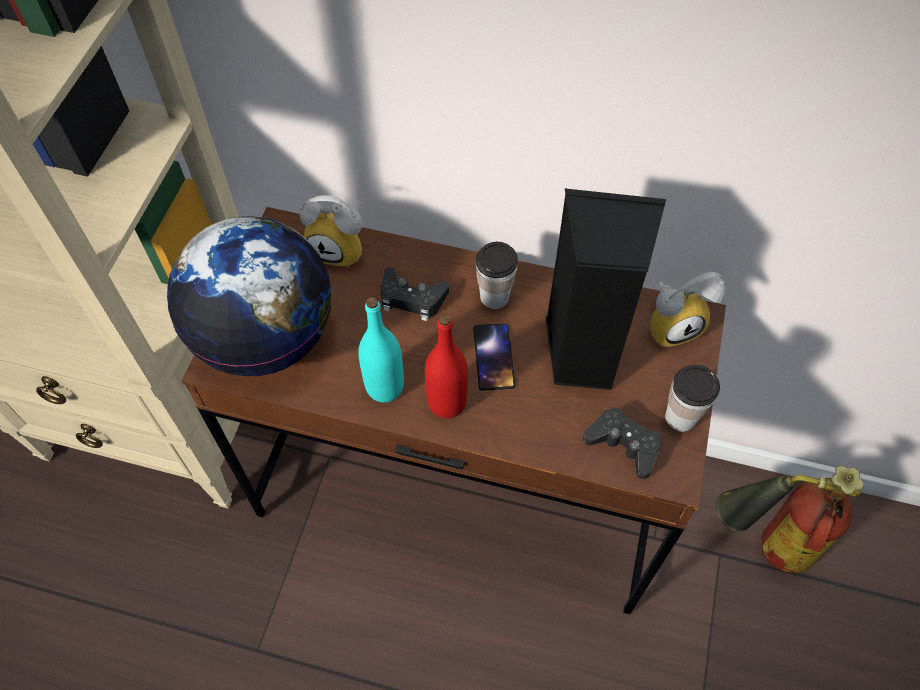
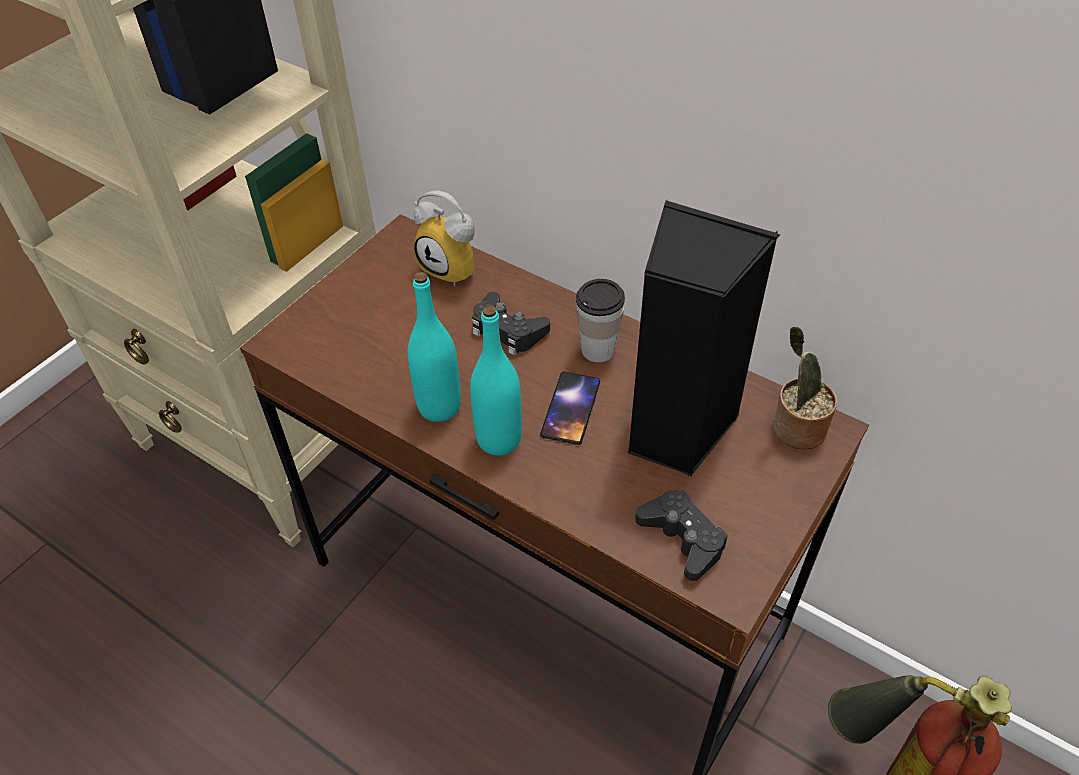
camera: 20 degrees right, 10 degrees down
(266, 337) = (341, 329): globe -> none
(447, 402) = (499, 439): red bottle -> turquoise bottle
(673, 324) = (795, 428): alarm clock -> potted plant
(680, 417) = (765, 528): cup -> none

